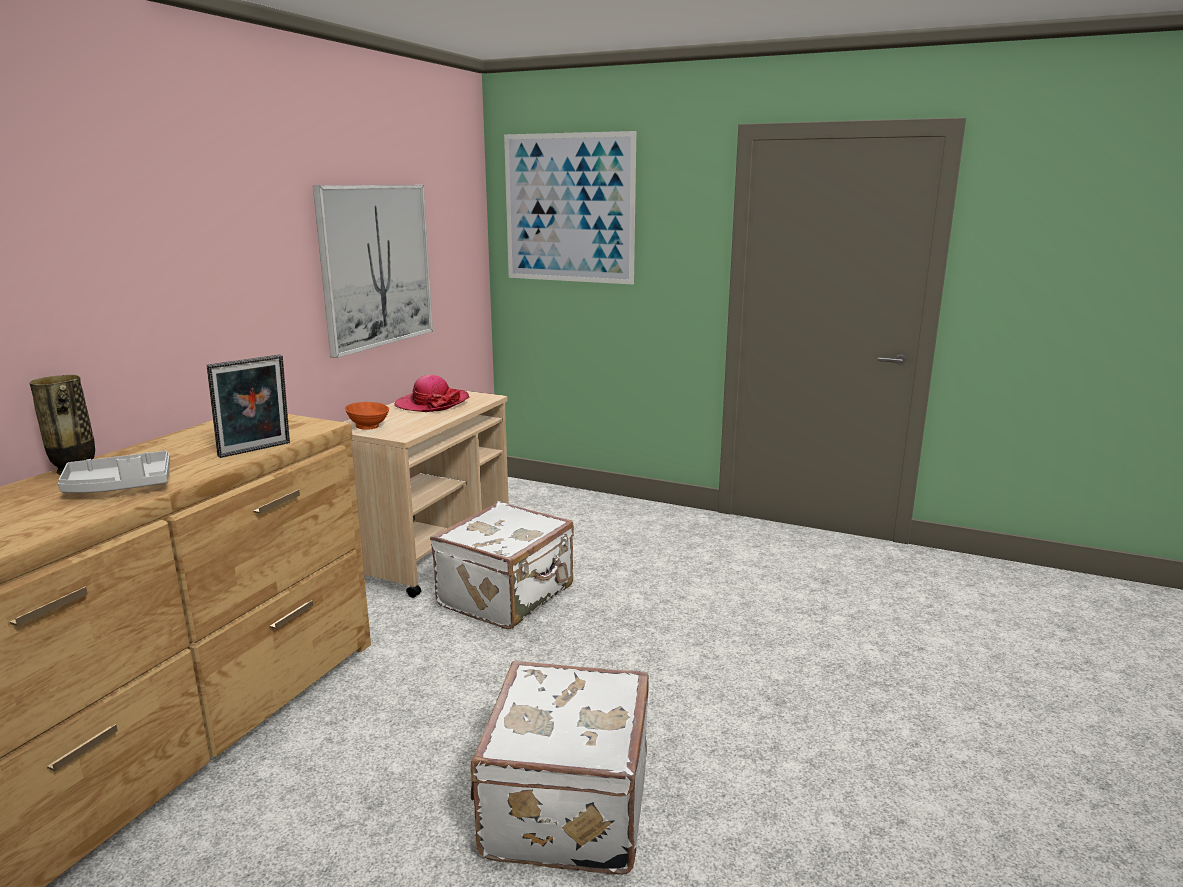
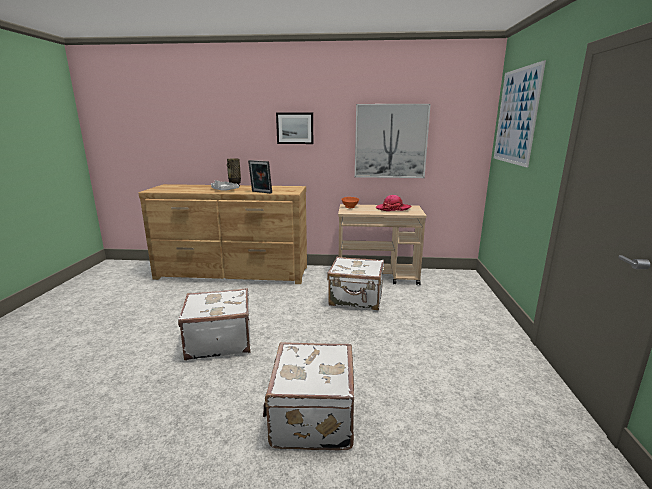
camera: 70 degrees right, 0 degrees up
(194, 255) = (295, 128): none -> picture
(848, 717) = (311, 417): none -> white suitcase

